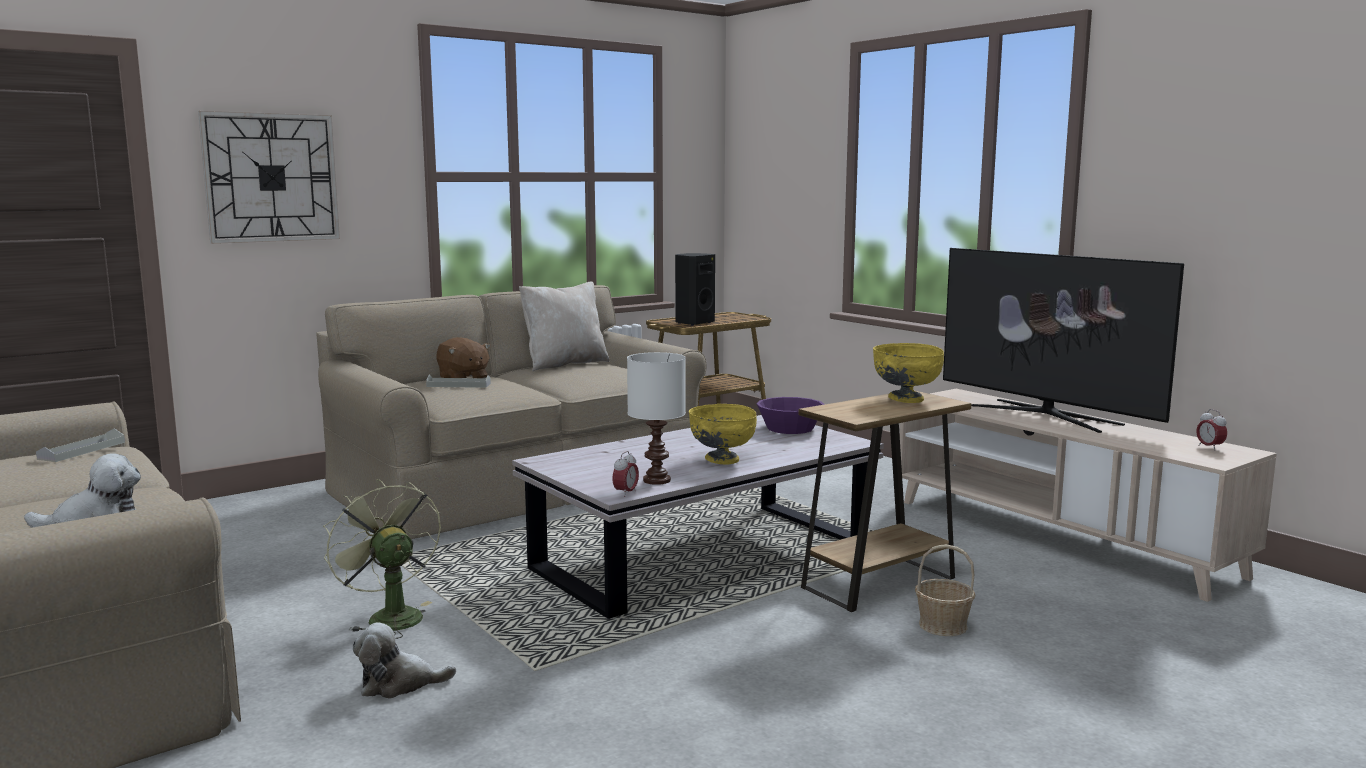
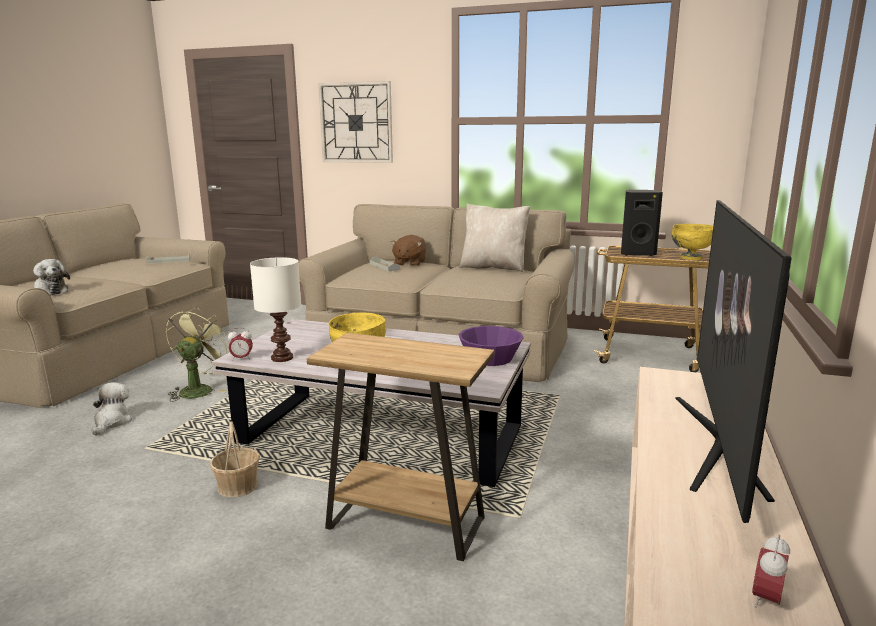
camera: 55 degrees right, 5 degrees up
(399, 684) = (112, 422): plush toy -> plush toy turned 45 degrees clockwise
(906, 399) = (438, 355): yellow bowl -> yellow bowl (690, 258)
(942, 625) = (334, 586): basket -> basket (238, 486)

